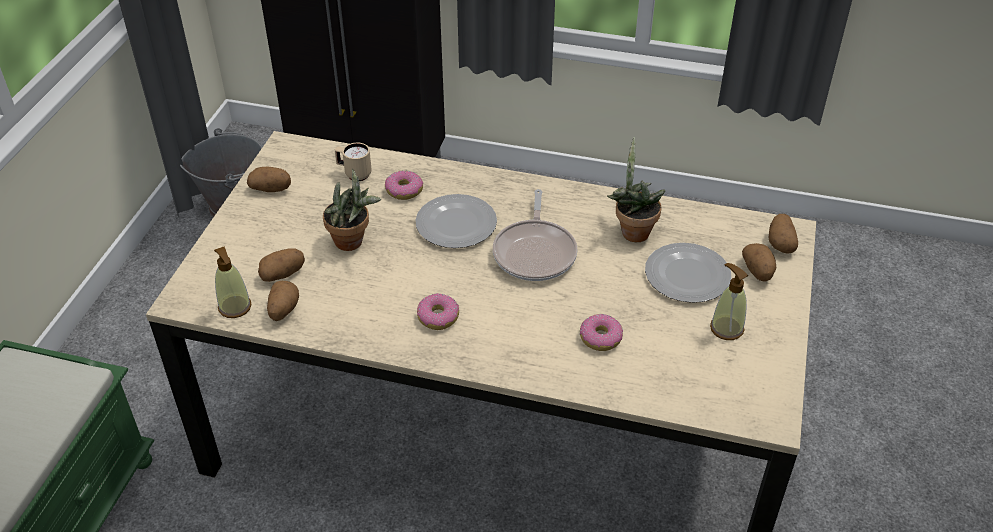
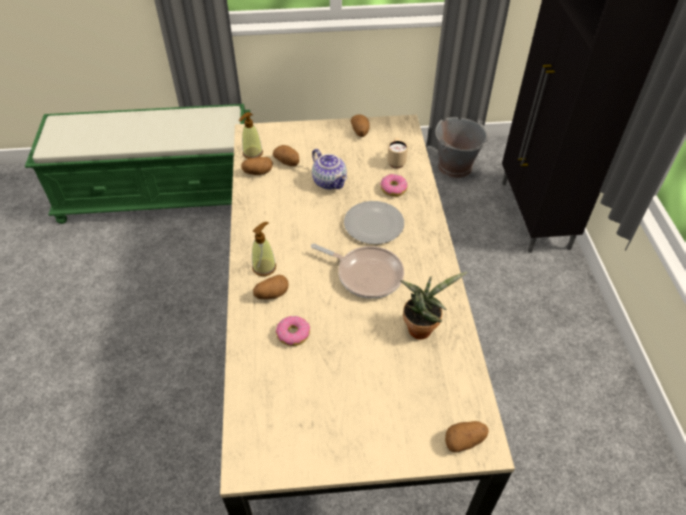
camera: 70 degrees right, 5 degrees up
(353, 242) = (330, 182): potted plant -> teapot
(438, 317) = (279, 241): donut -> none
(535, 252) = (366, 274): frying pan -> frying pan turned 135 degrees counterclockwise
(686, 274) = (387, 375): plate -> none
(726, 328) = (336, 416): soap dispenser -> soap dispenser (264, 267)
(758, 271) = (416, 428): potato -> potato (272, 294)

